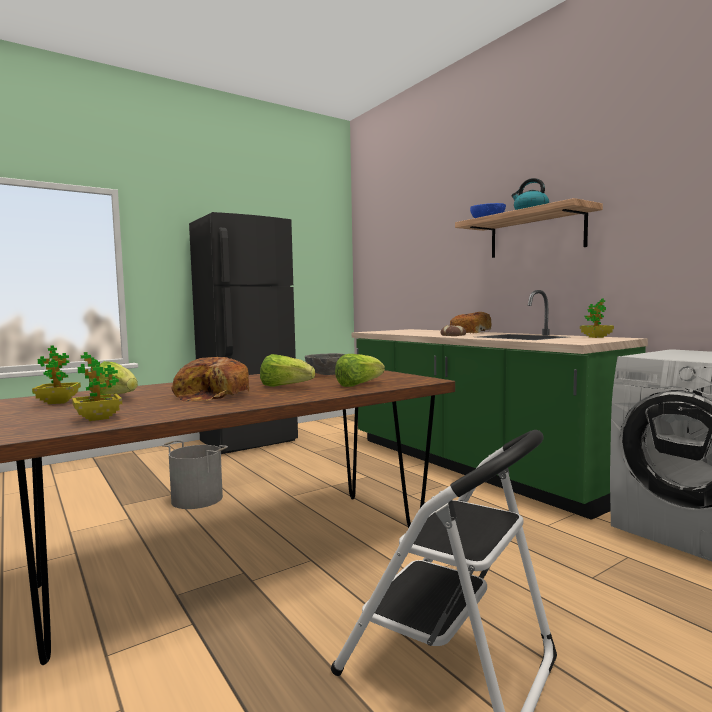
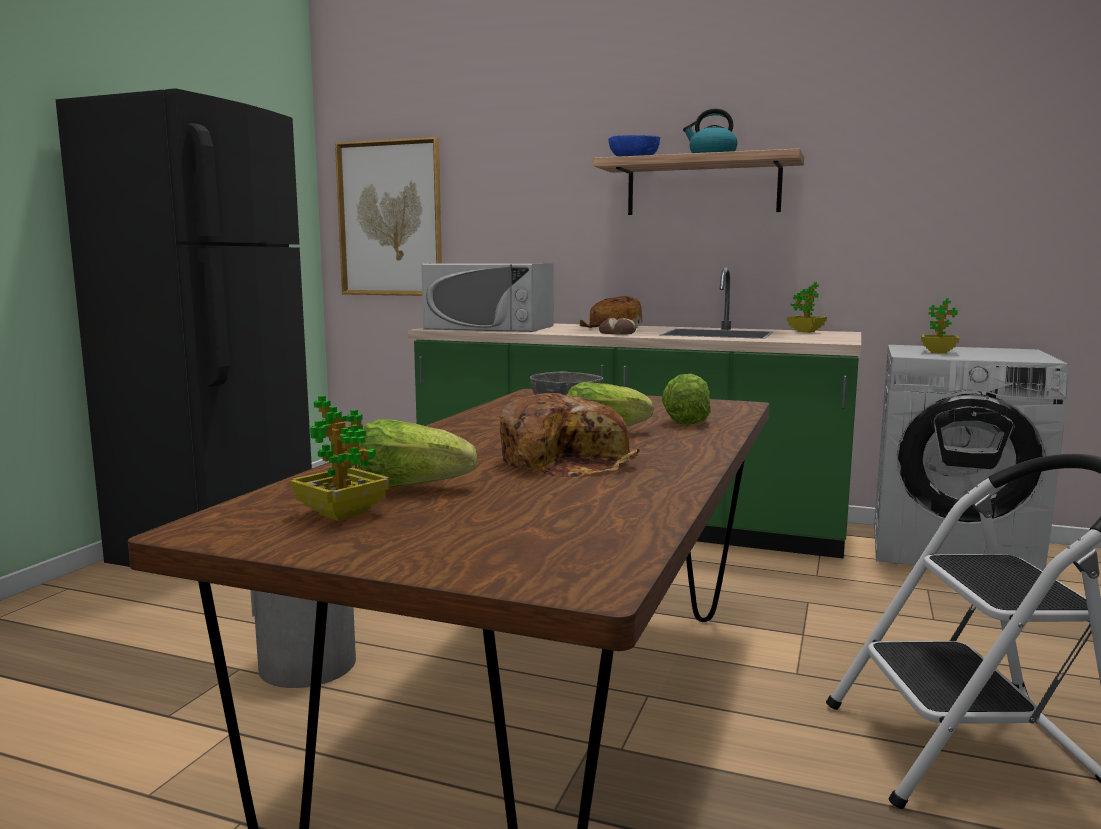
camera: 35 degrees left, 5 degrees up
(98, 418) = (575, 526): potted plant -> potted plant (938, 352)
(379, 270) = (390, 219): none -> picture
(399, 332) = (490, 327): none -> white microwave

